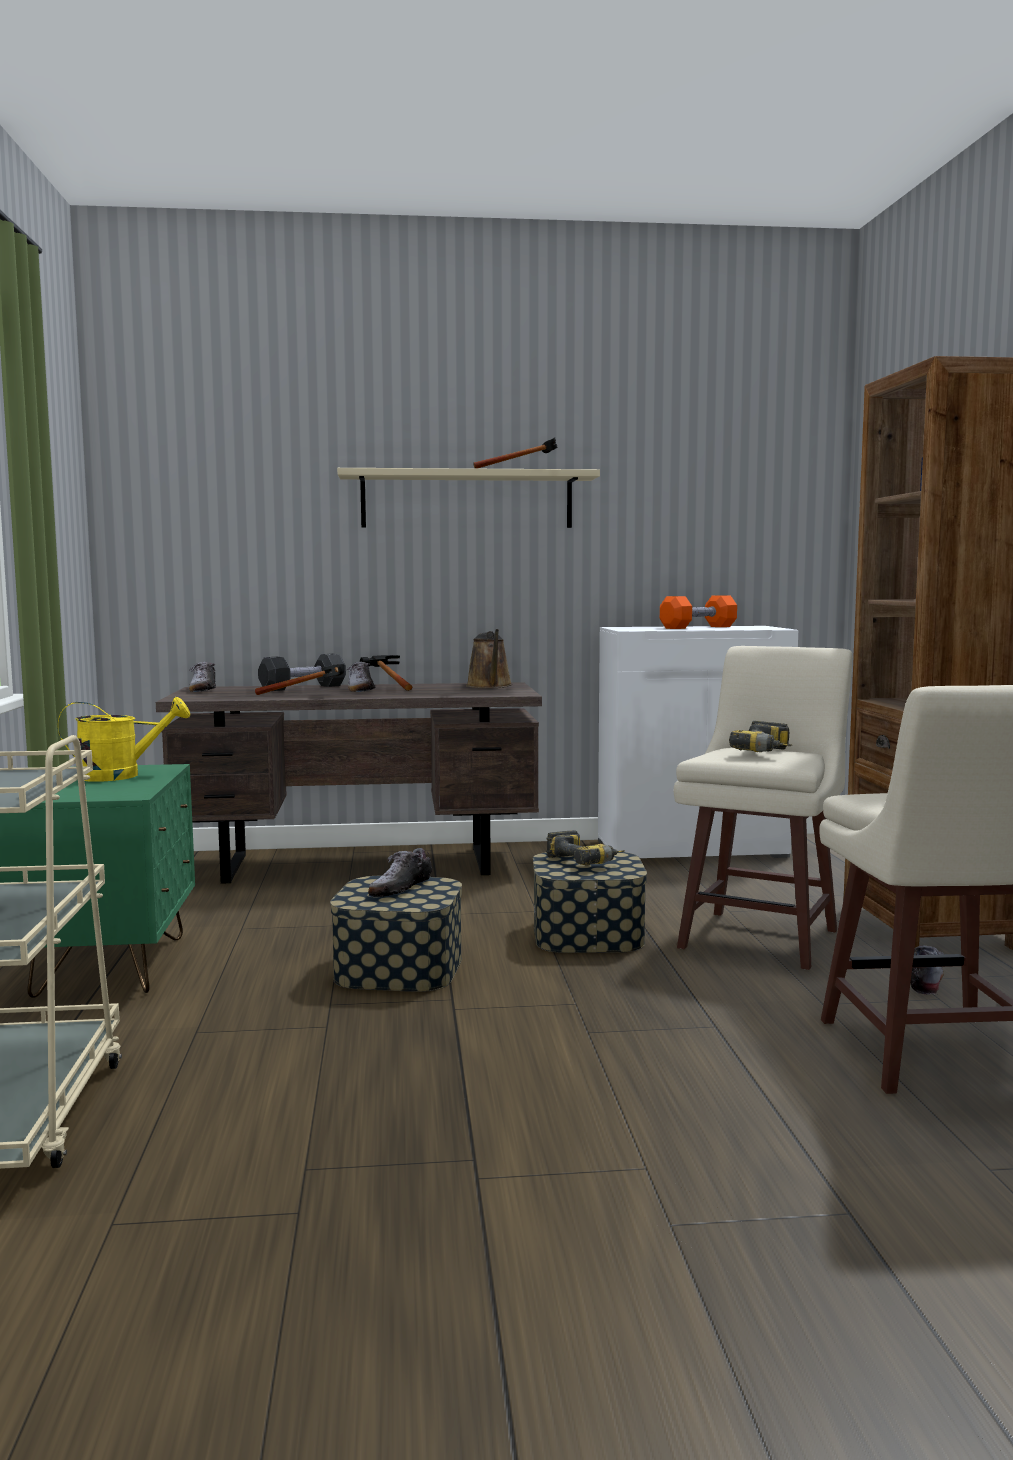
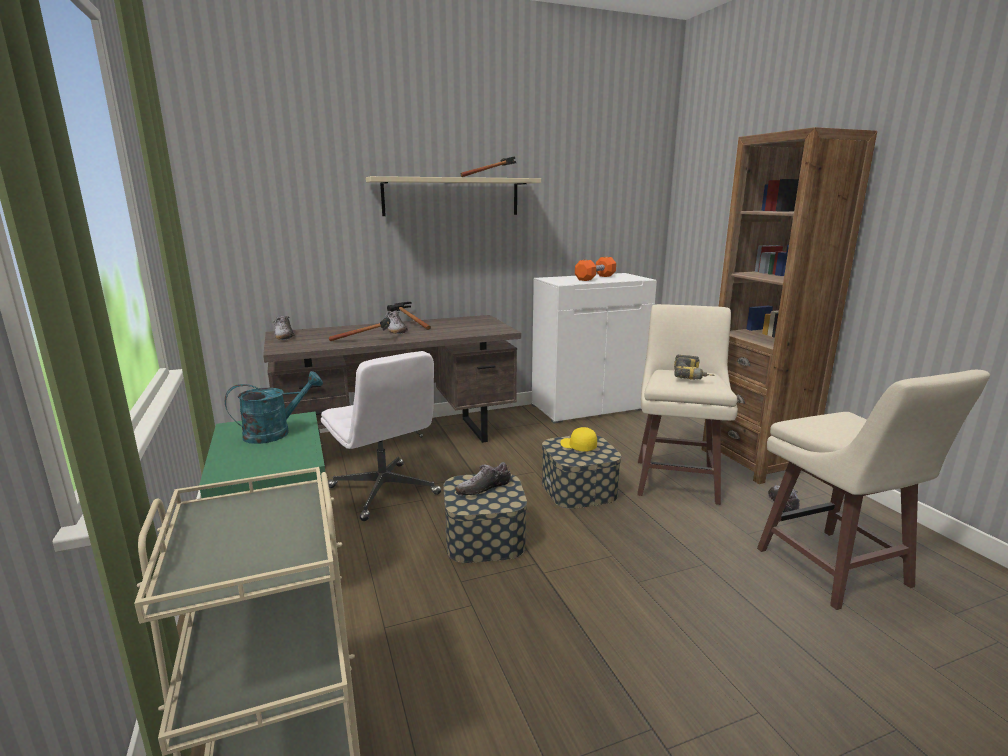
camera: 15 degrees left, 10 degrees up
(121, 775) = (275, 433): yellow watering can -> turquoise watering can
(296, 912) = (384, 491): none -> white office chair
(303, 688) = (353, 329): black dumbbell -> none
(400, 888) = (483, 488): shoe -> shoe turned 45 degrees clockwise
(490, 686) = (475, 321): brown watering can -> none
(586, 861) = (578, 446): power drill -> yellow cap

